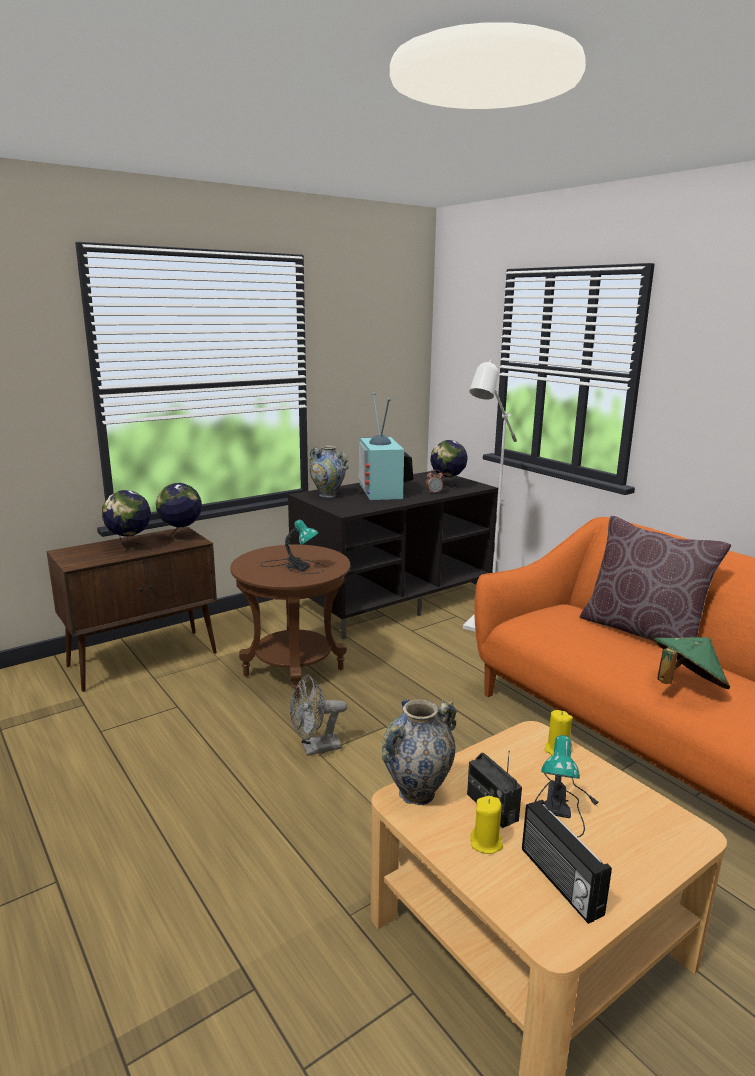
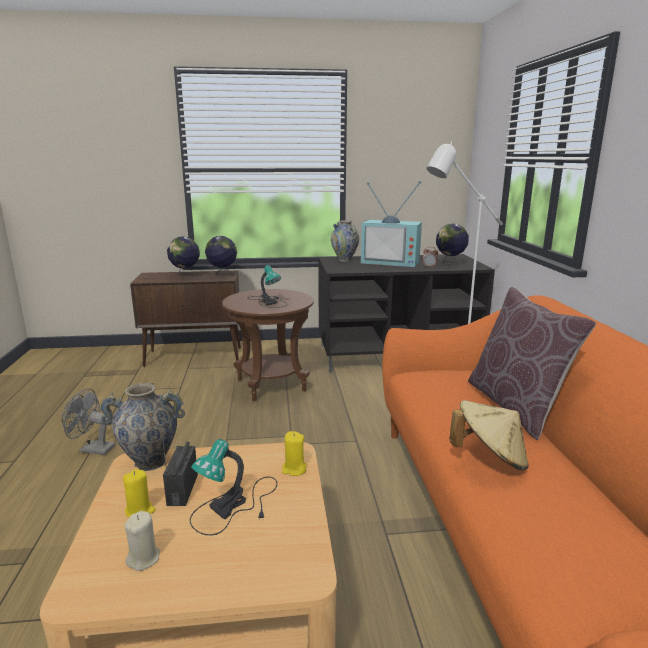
camera: 30 degrees right, 0 degrees up
(315, 748) = (228, 435): grey fan -> grey fan (92, 449)
(384, 491) = (391, 262): television -> television turned 90 degrees counterclockwise
(559, 881) = (144, 559): radio -> beige candle
(685, 686) = (490, 457): green hat -> beige hat

